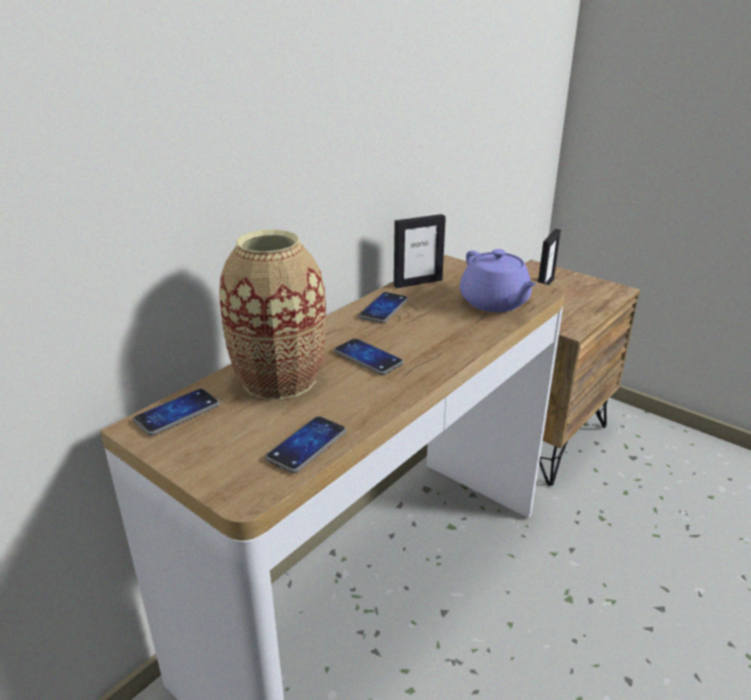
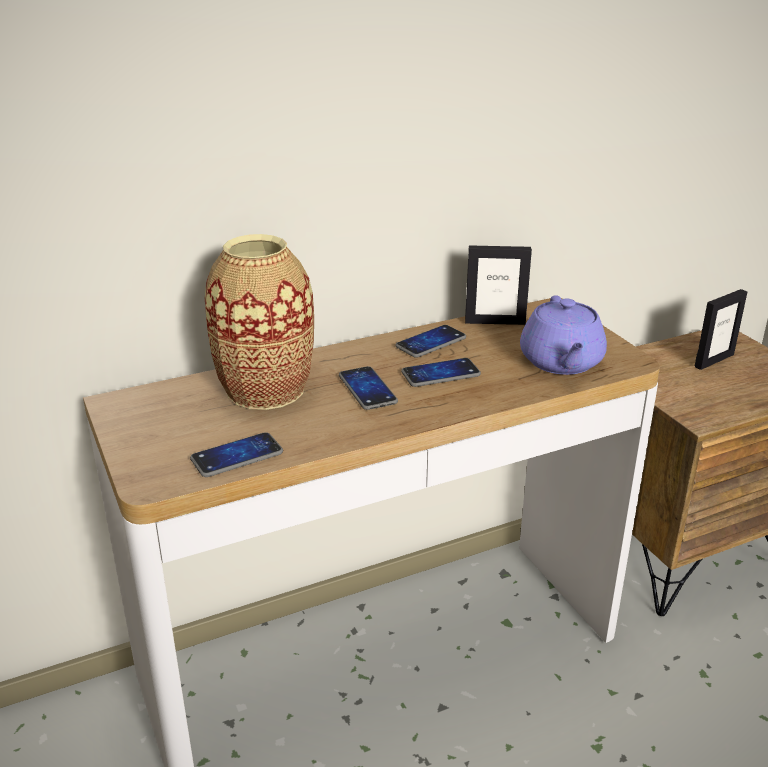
camera: 25 degrees right, 0 degrees up
(177, 413) = (153, 398): phone -> phone (440, 374)

